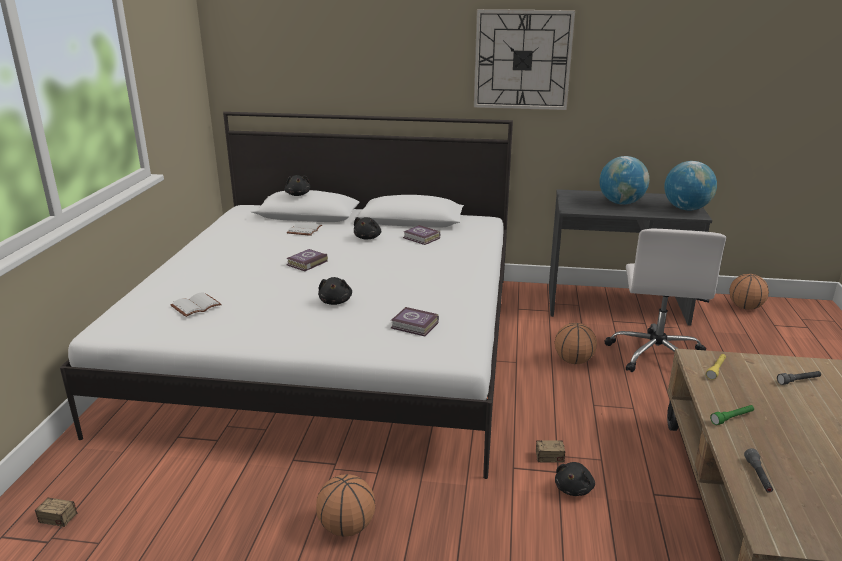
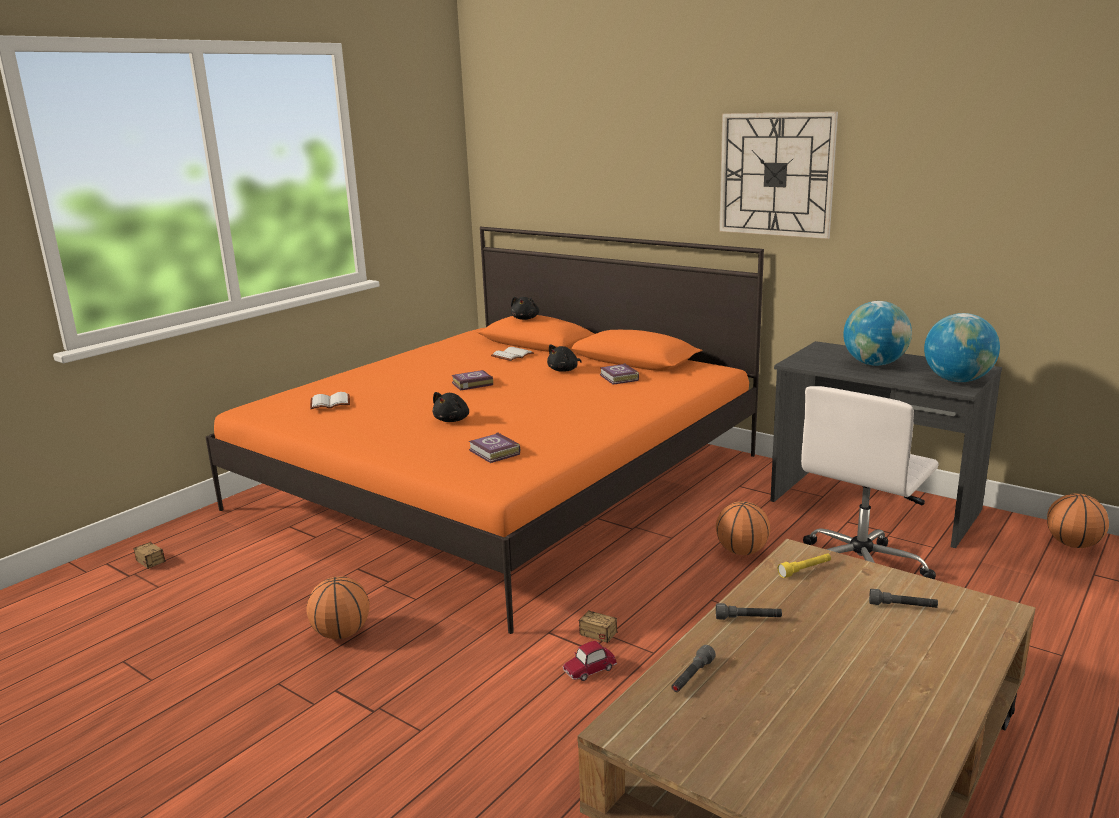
camera: 30 degrees right, 5 degrees down
(333, 345) = (500, 481): white bed -> orange bed
(574, 488) = (589, 669): black plush toy -> toy car
(732, 418) = (748, 619): green flashlight -> grey flashlight

